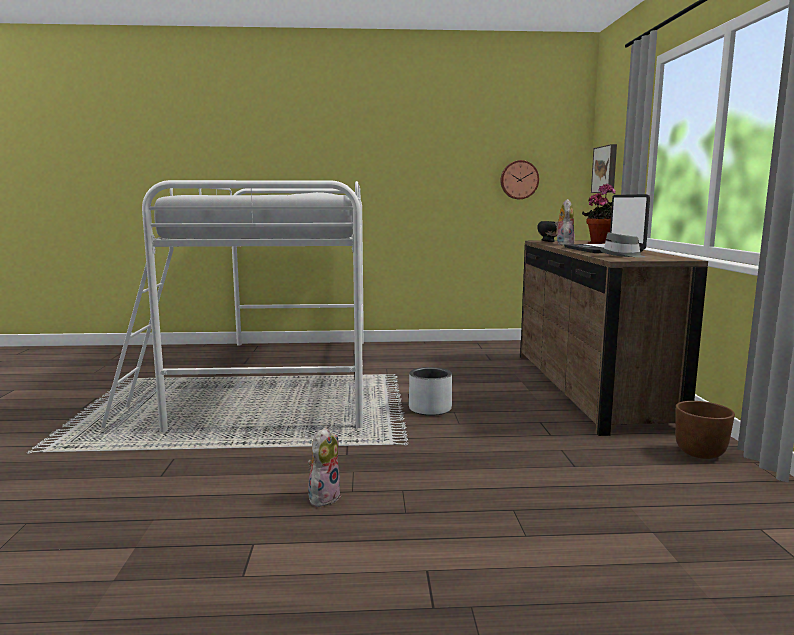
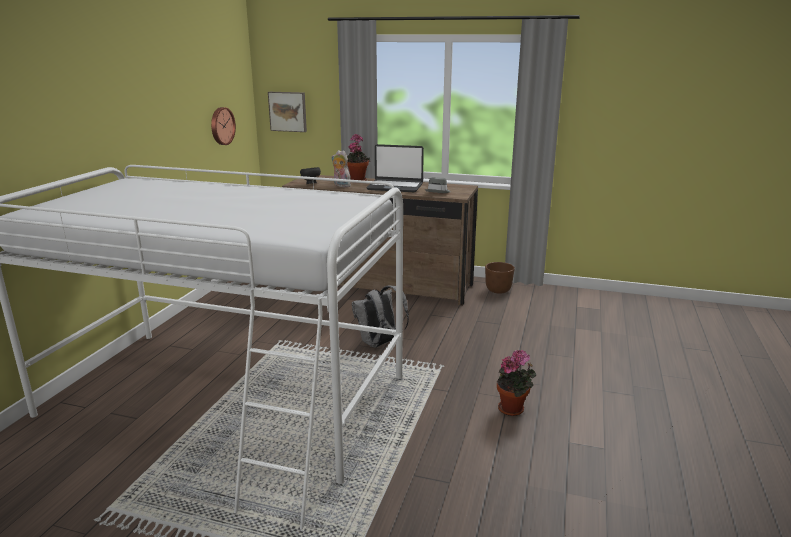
camera: 70 degrees left, 10 degrees up
(323, 497) = (513, 409): plush toy -> potted plant
(429, 409) = (379, 344): grey planter -> grey backpack

